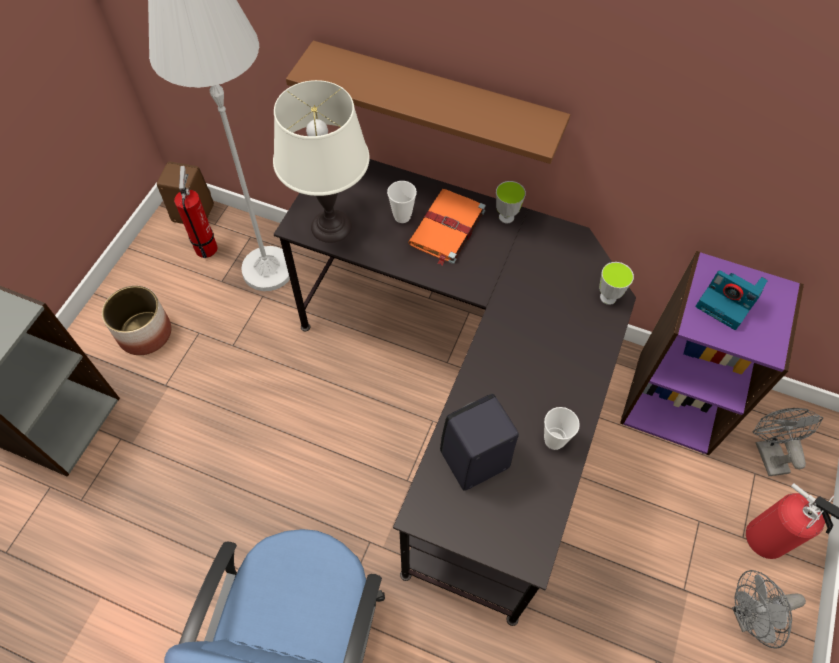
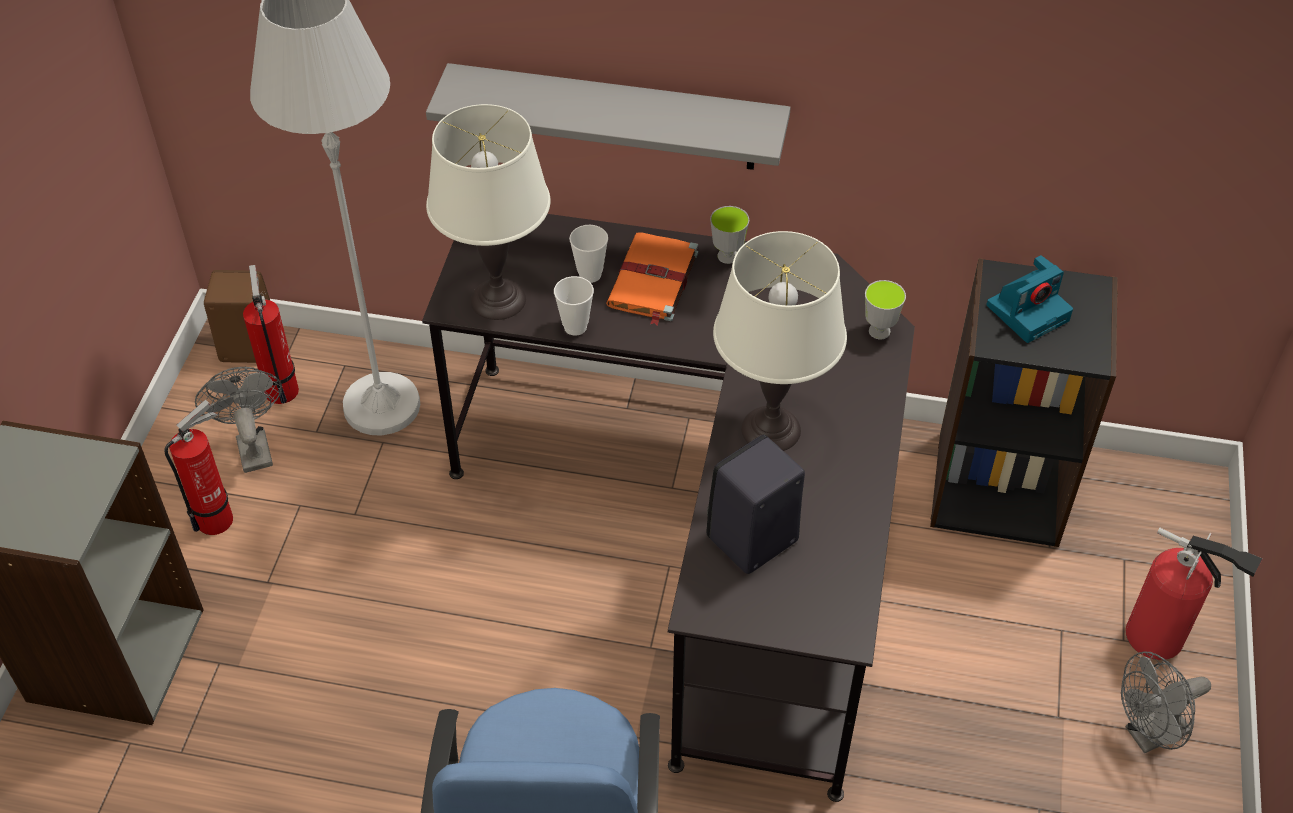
camera: 10 degrees left, 10 degrees down
(145, 332) = (219, 517): planter -> fire extinguisher
(436, 101) = (617, 117): brown shelf -> grey shelf
(508, 367) = (770, 430): none -> white table lamp
(554, 440) = (847, 502): cup -> cup (575, 327)
(674, 400) = (998, 486): purple bookcase -> black bookcase
(727, 302) = (1028, 311): camera -> camera turned 60 degrees counterclockwise
(768, 452) = (1136, 530): grey fan -> grey fan (252, 446)

